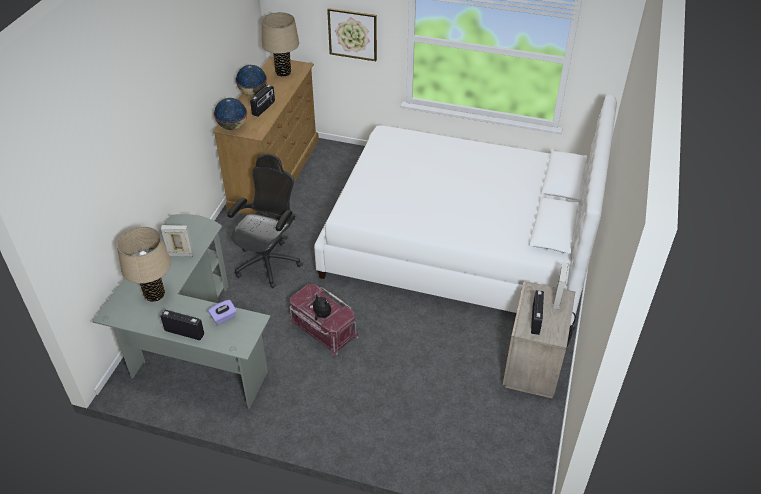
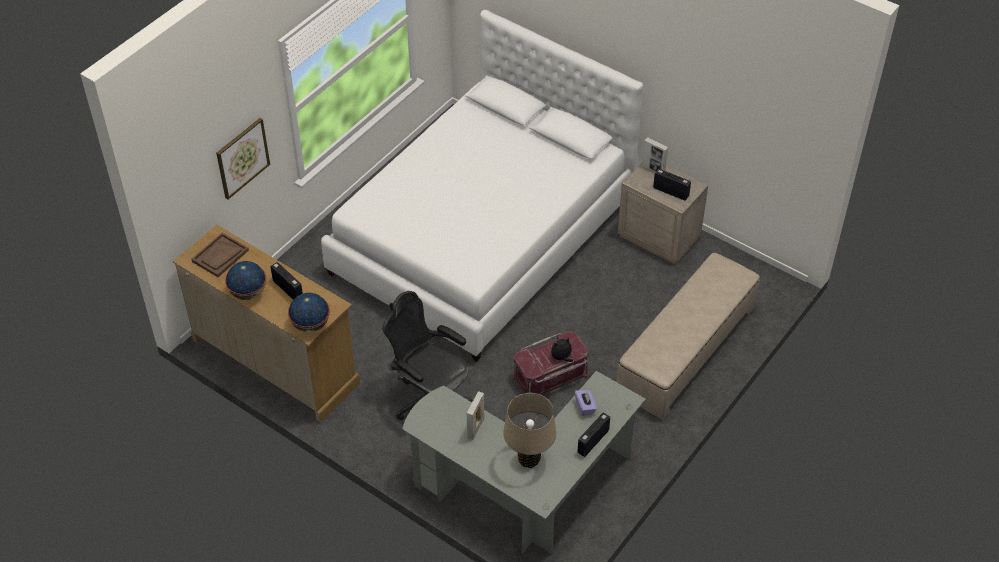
camera: 70 degrees left, 5 degrees up
(283, 72) = (220, 256): beige table lamp -> brown tray
(397, 423) = (686, 350): none -> beige bench

